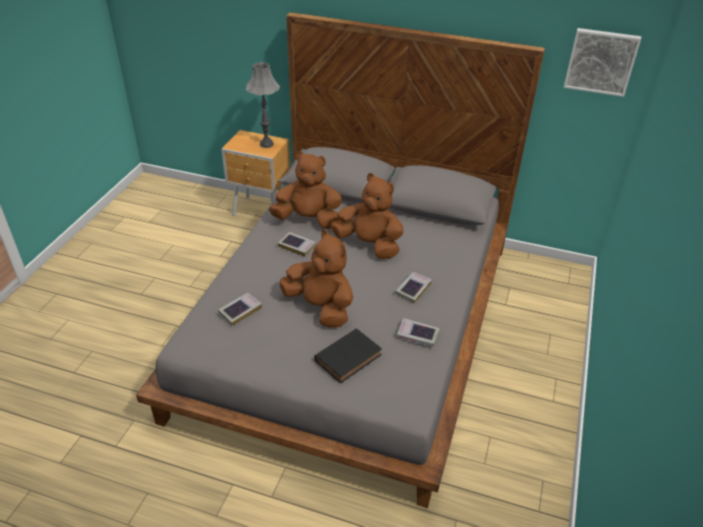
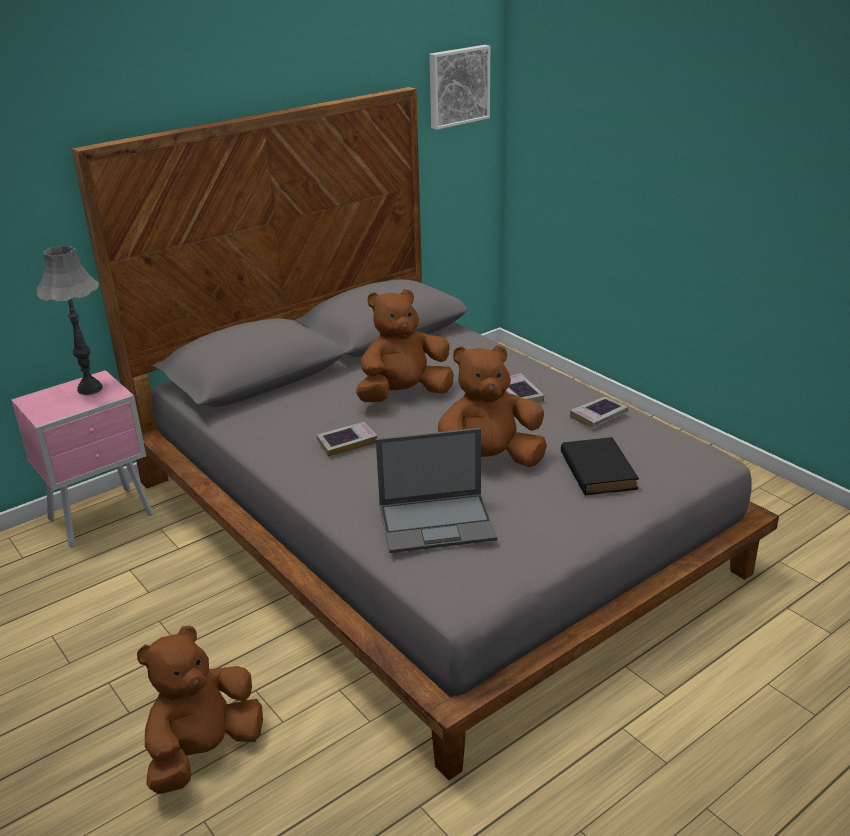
camera: 55 degrees left, 10 degrees down
(240, 311) = (438, 522): book -> laptop
(262, 212) = (103, 517): brown nightstand -> pink nightstand
(308, 220) = (299, 419): brown plush toy -> brown plush toy (204, 752)

